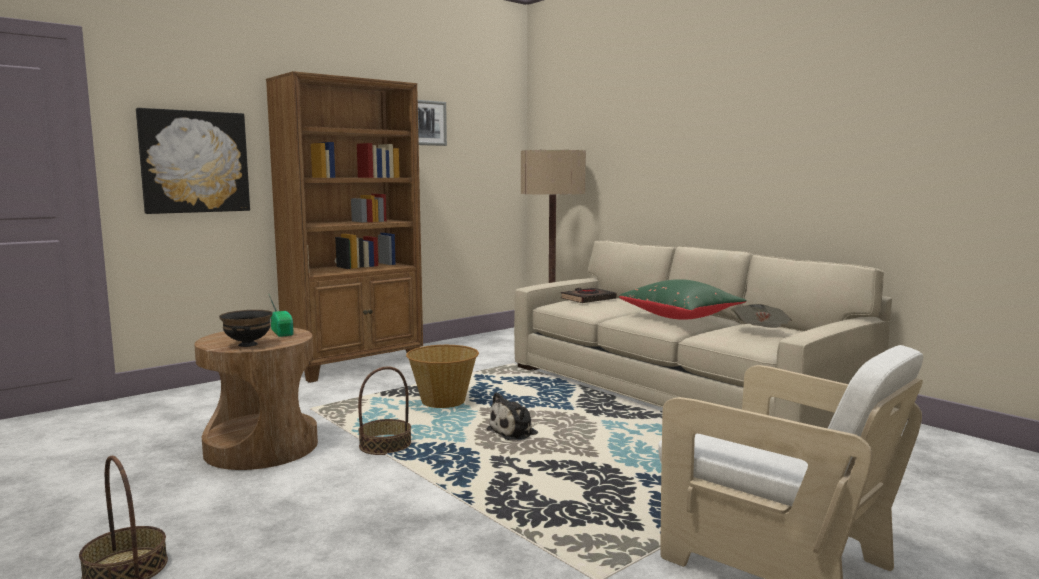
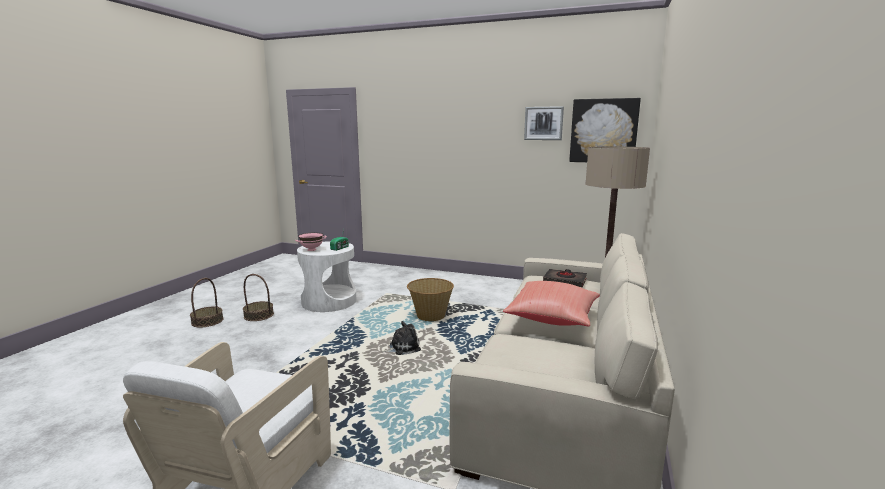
camera: 60 degrees right, 5 degrees up
(194, 162) = (398, 151): picture -> picture (603, 131)
(247, 344) = (311, 249): black bowl -> pink bowl
(262, 447) = (329, 301): brown side table -> white side table
(355, 365) = (464, 280): brown bookcase -> none
(385, 445) = (353, 322): basket -> basket (259, 315)
(515, 432) = (402, 347): plush toy -> plush toy turned 135 degrees clockwise
(681, 317) = (553, 319): green pillow -> red pillow
(761, 332) = (541, 356): newspaper -> none

